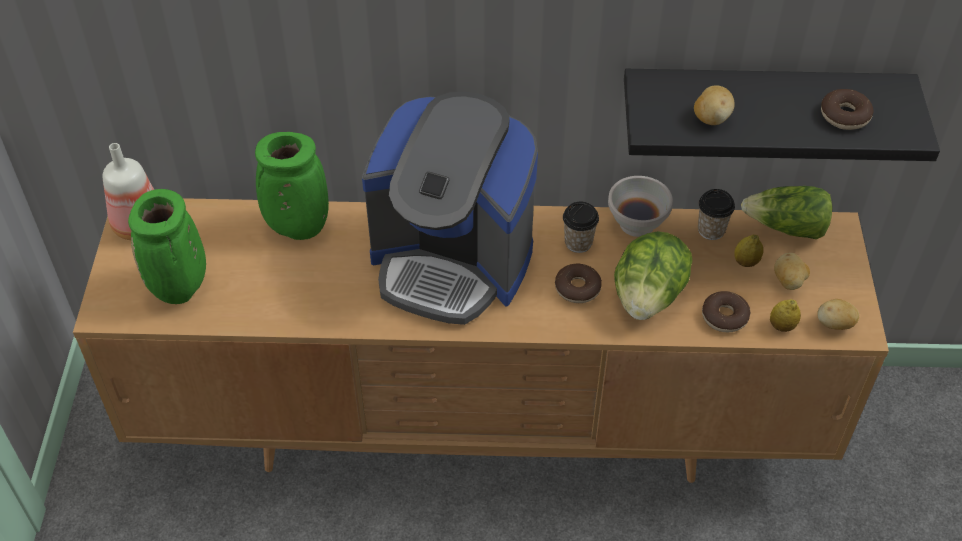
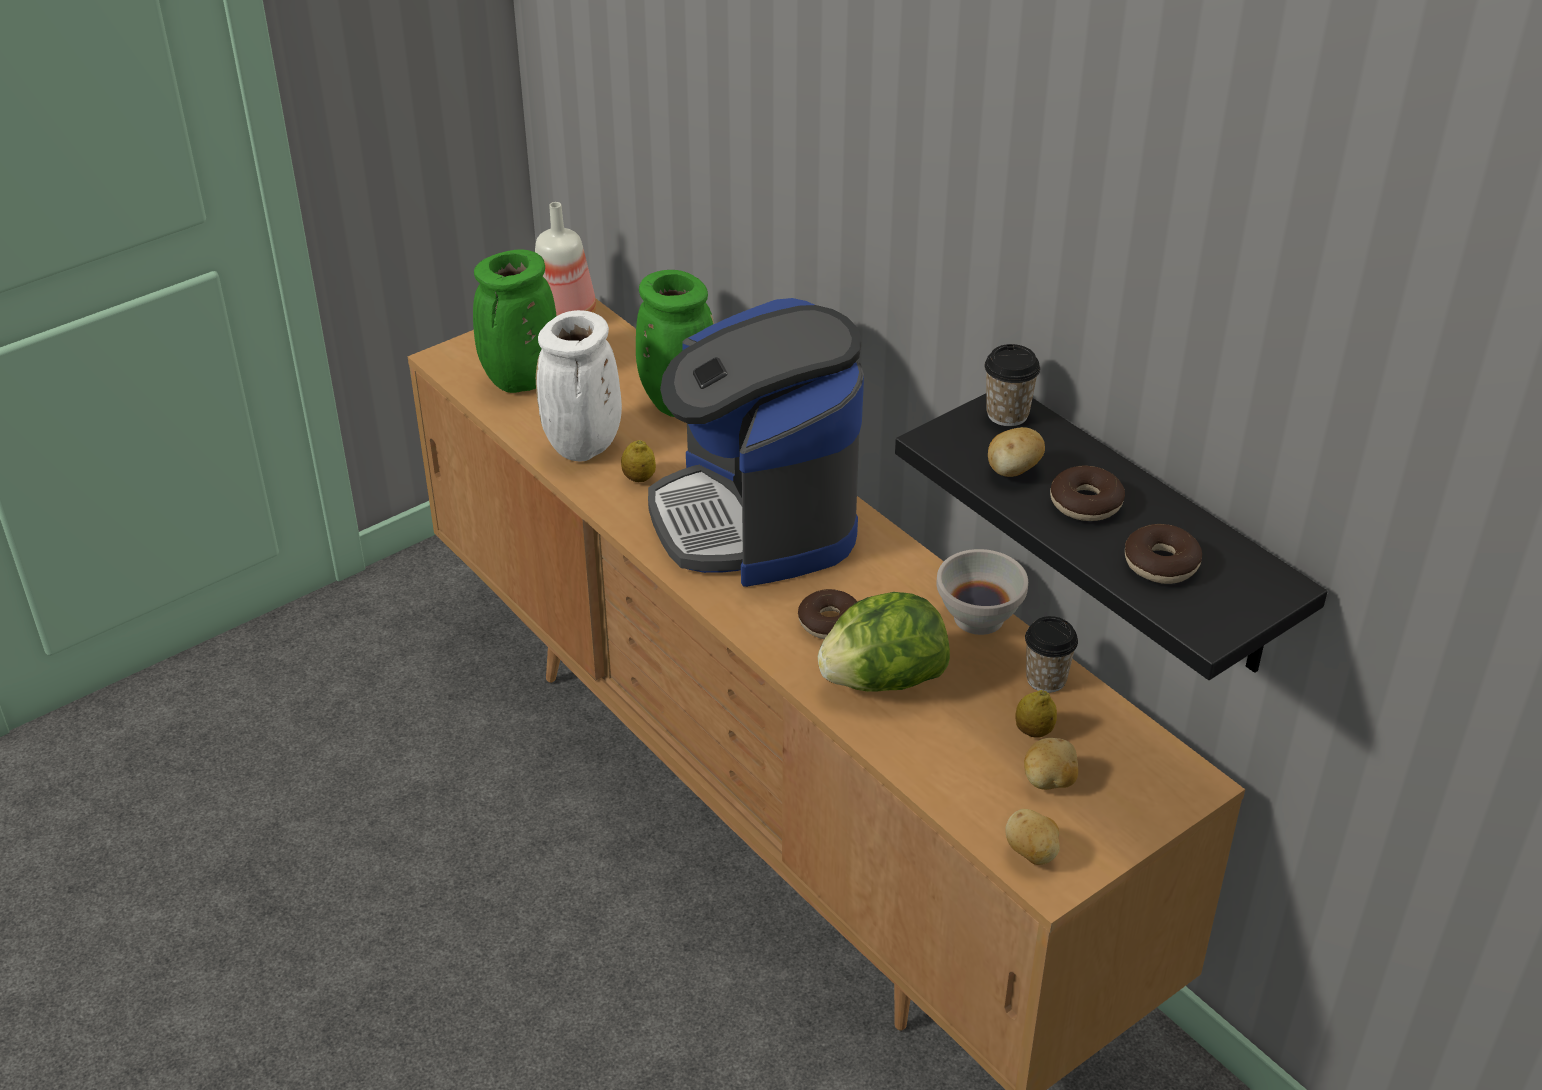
camera: 50 degrees right, 10 degrees down
(289, 300) = (584, 448): none -> white vase
(578, 243) = (894, 590): cup -> cup (1007, 414)
(724, 317) = (929, 754): donut -> donut (1085, 503)
(782, 326) = (973, 809): lemon -> lemon (639, 478)
(786, 227) = (1133, 739): lettuce -> none

